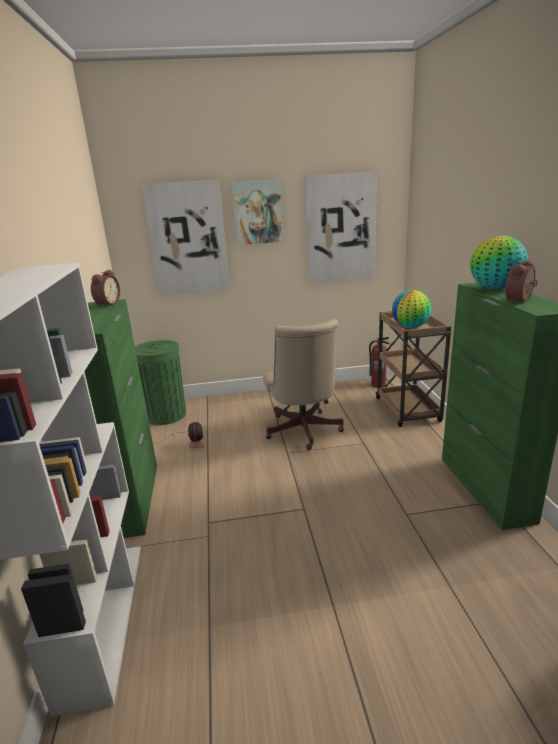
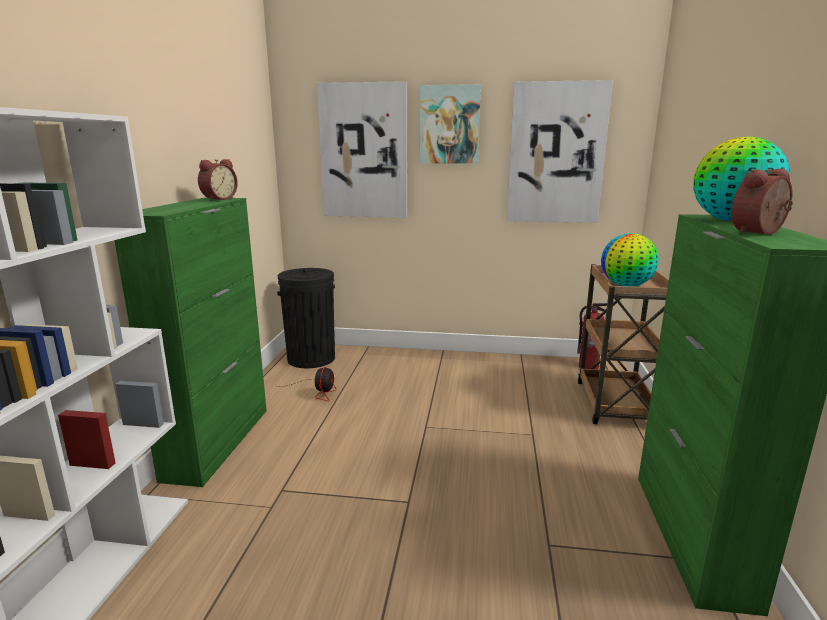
camera: 15 degrees right, 5 degrees down
(166, 415) = (311, 358): green trash can -> black trash can
(303, 432) = (459, 406): beige office chair -> none

